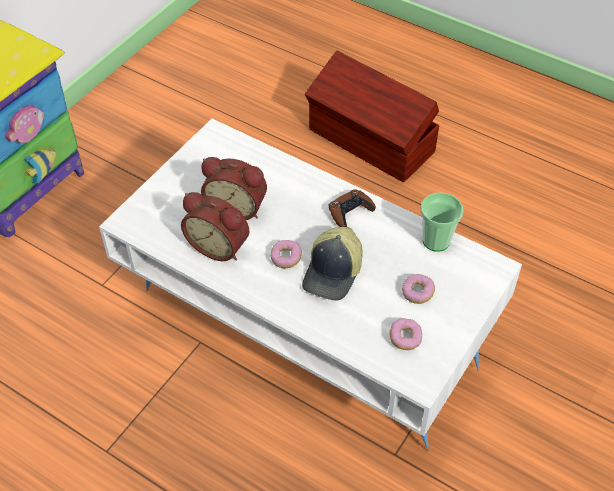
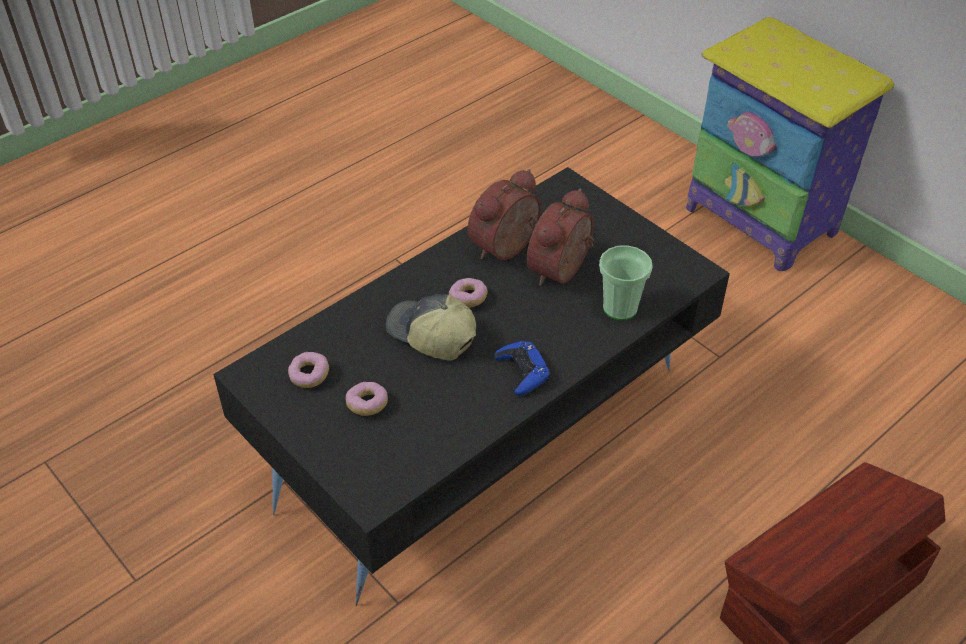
camera: 105 degrees right, 5 degrees down
(308, 328) = (483, 440): white coffee table -> black coffee table
(350, 211) = (522, 372): brown game controller -> blue game controller
(436, 241) = (442, 447): cup -> cup (620, 308)

